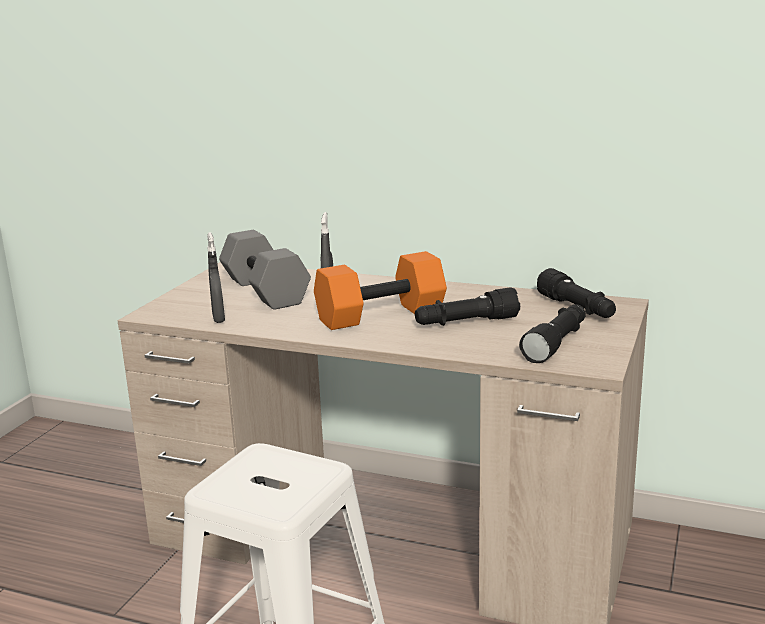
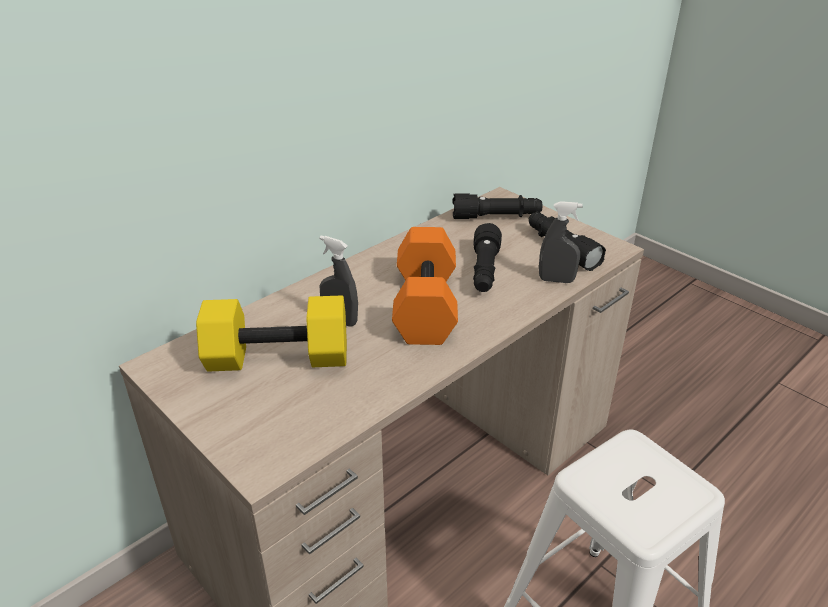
camera: 65 degrees left, 15 degrees up
(218, 318) = (335, 412): grey spray bottle -> grey spray bottle (556, 280)
(267, 291) = (280, 356): grey dumbbell -> yellow dumbbell

